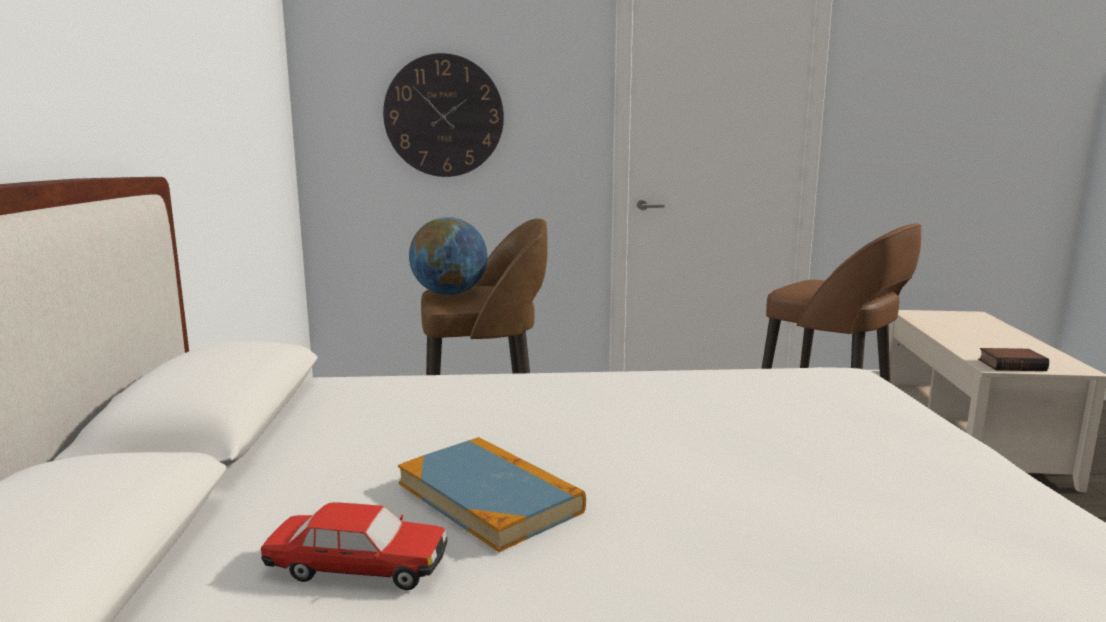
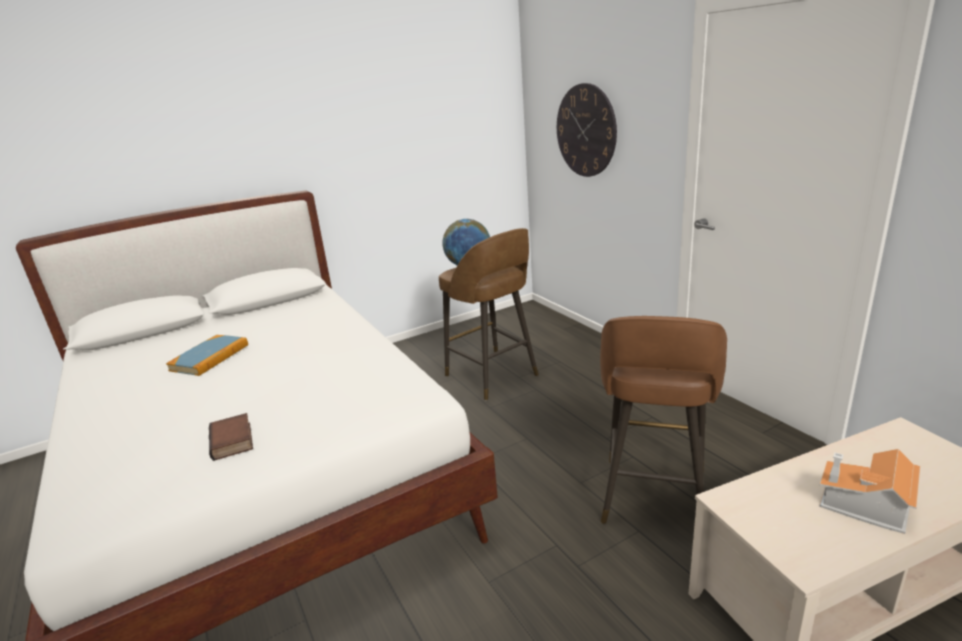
camera: 65 degrees right, 10 degrees up
(357, 568) = (160, 356): toy car -> none
(1003, 341) = (866, 505): none -> toy house
(1011, 365) = (752, 513): book -> book (234, 441)

